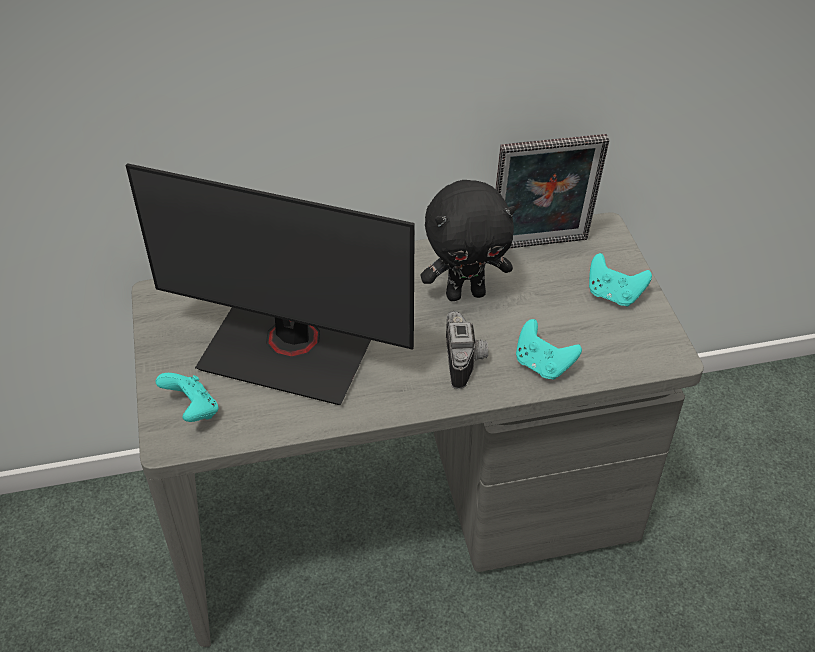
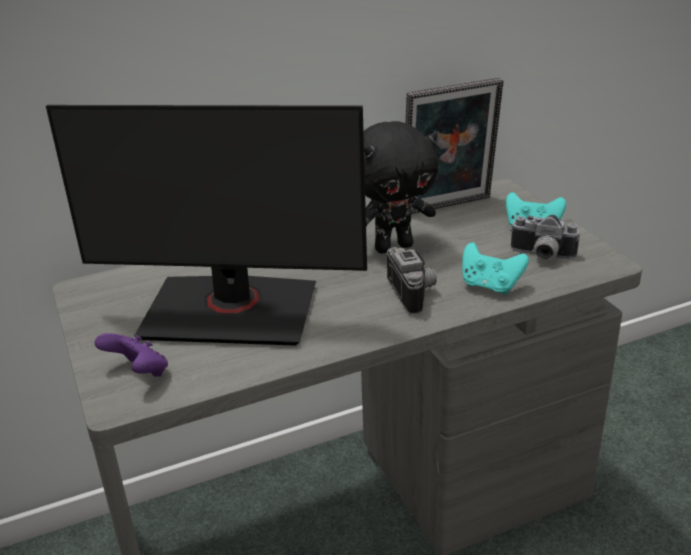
camera: 10 degrees left, 15 degrees down
(193, 410) = (139, 373): turquoise game controller -> purple game controller
(608, 334) = (541, 256): none -> camera

